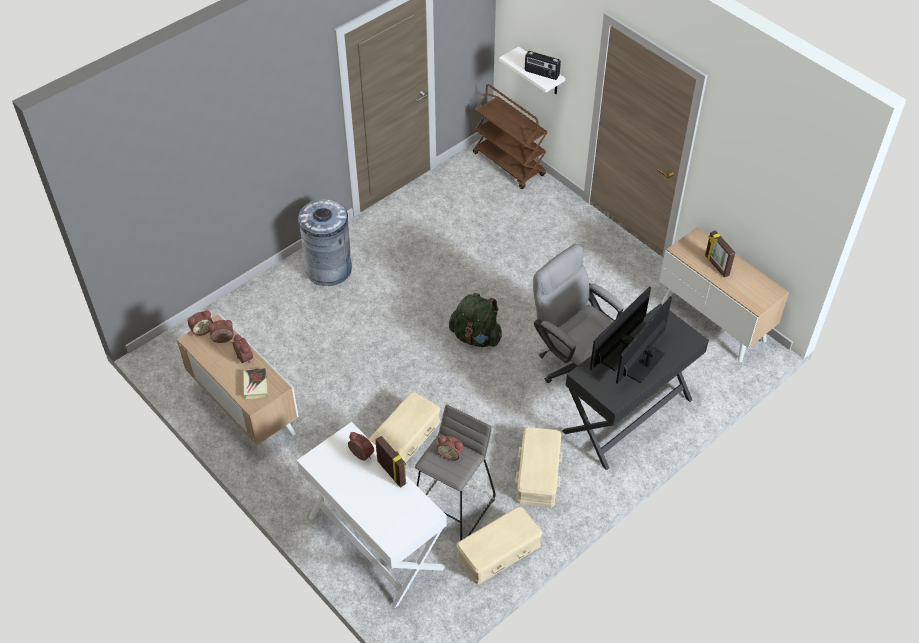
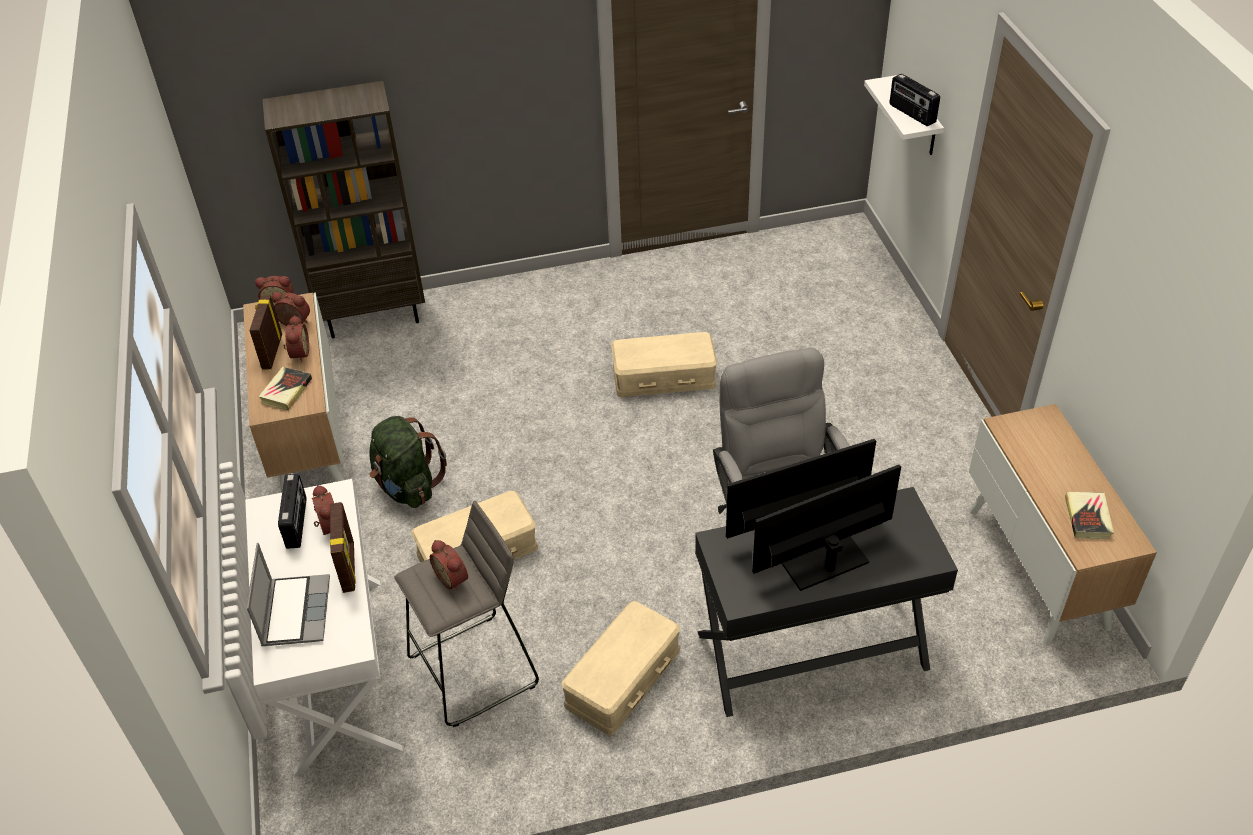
camera: 30 degrees right, 5 degrees down
(224, 313) = (374, 316): none -> brown bookcase
(329, 269) = (534, 307): grey trash can -> none
(340, 460) = (297, 523): none -> radio
(380, 509) = (295, 611): none -> laptop
(476, 337) = (664, 457): green backpack -> green backpack (408, 486)
(499, 551) = (489, 764): beige storage box -> beige storage box (664, 376)
(509, 164) = (860, 258): brown cart -> none
(716, 266) = (1051, 469): picture frame -> picture frame (271, 352)
(748, 286) = (1088, 518): none -> book

